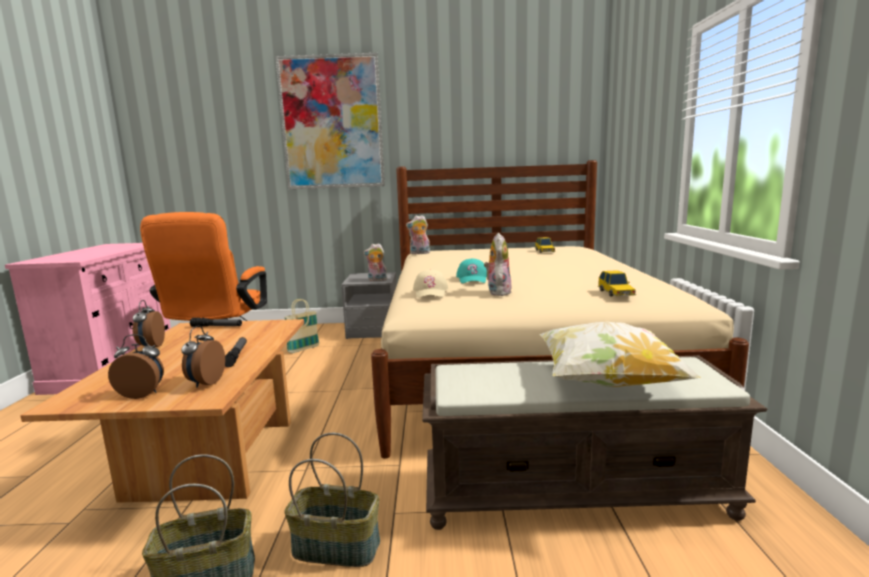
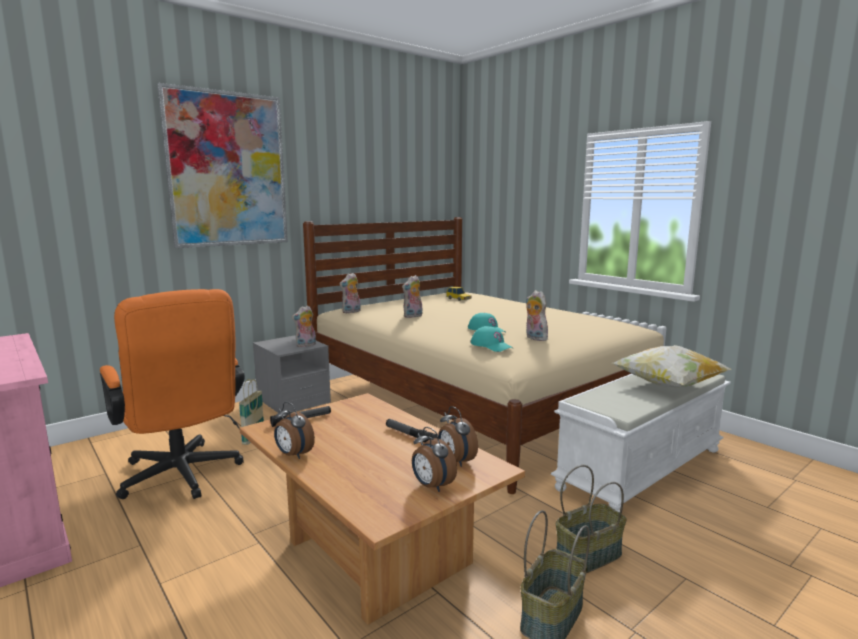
camera: 40 degrees left, 0 degrees up
(143, 394) = (431, 486): alarm clock -> alarm clock turned 90 degrees counterclockwise
(430, 292) = (491, 346): beige cap -> turquoise cap
(451, 261) = (413, 316): none -> plush toy
(575, 492) = (641, 467): brown bench -> white bench
(616, 293) = (599, 327): toy car -> none

